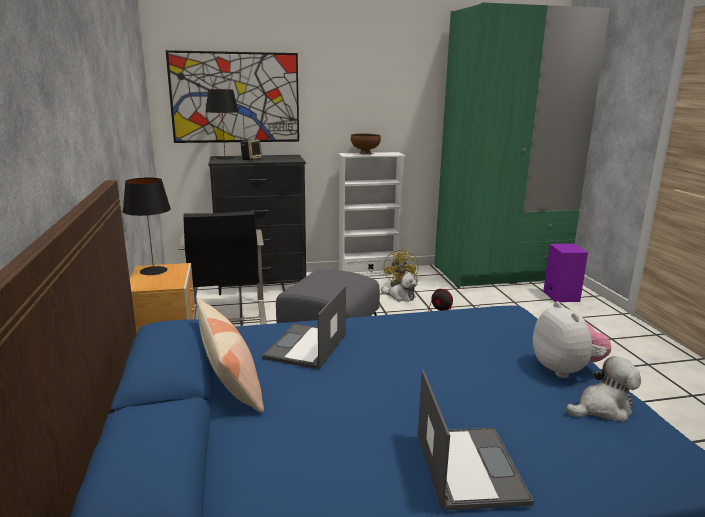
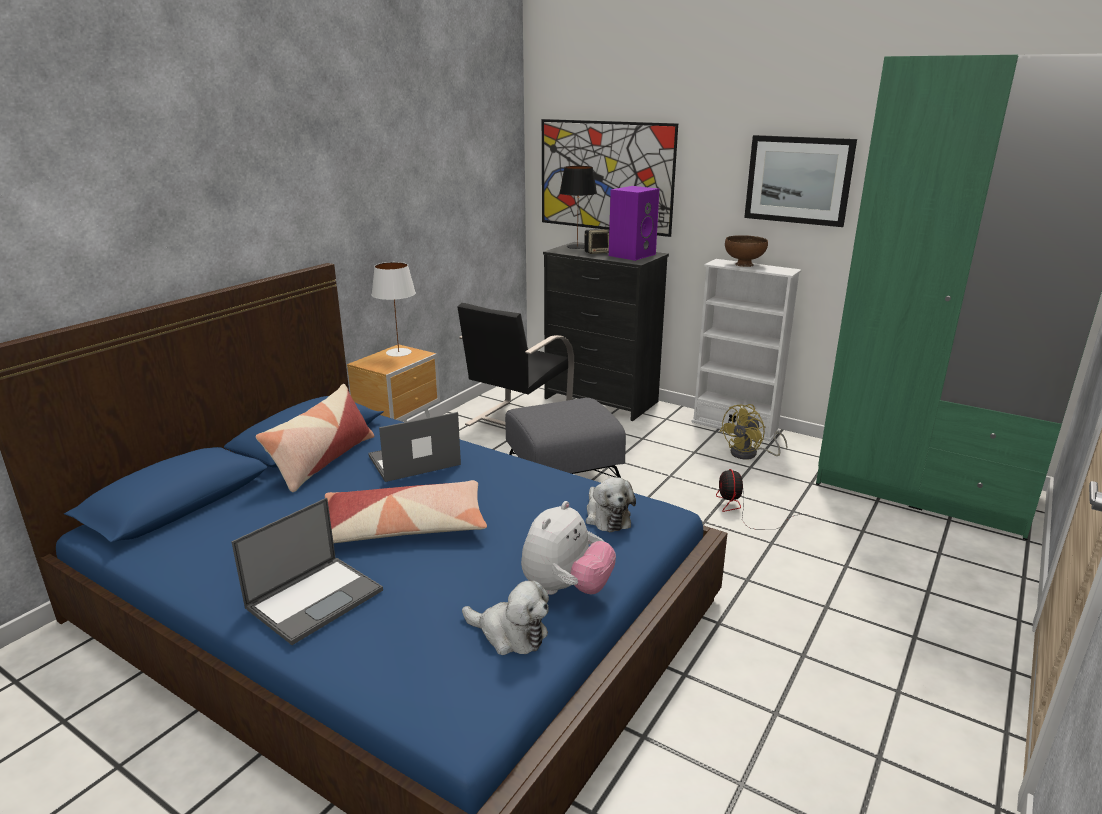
camera: 45 degrees right, 5 degrees up
(154, 271) = (398, 352): black table lamp -> white table lamp
(390, 91) = (798, 180): none -> picture
(400, 296) = (720, 466): plush toy -> plush toy (606, 517)
(407, 388) = (405, 527): none -> pillow
(560, 296) = (958, 553): purple speaker -> purple speaker (632, 254)

